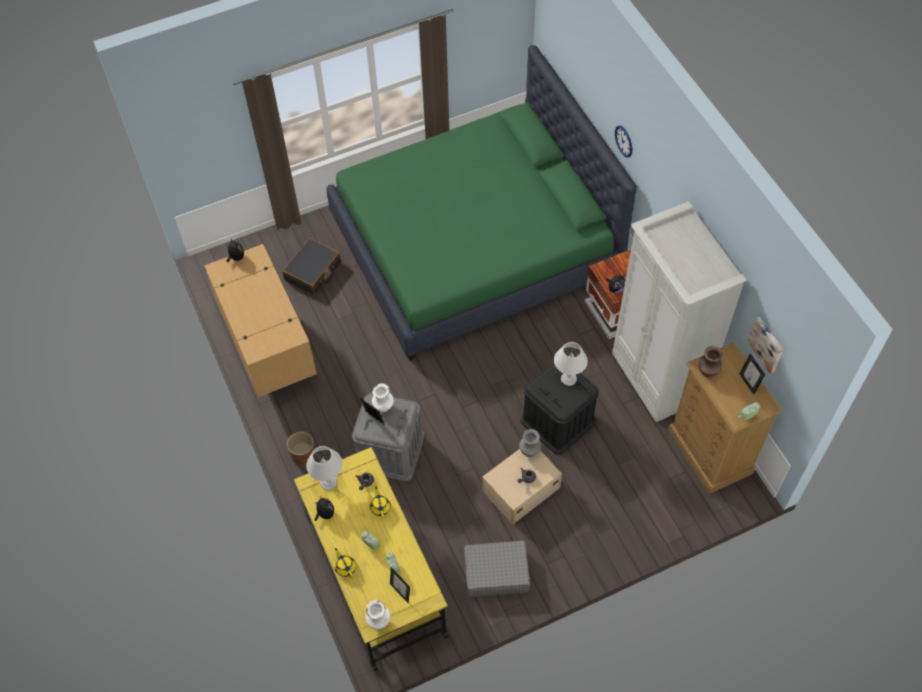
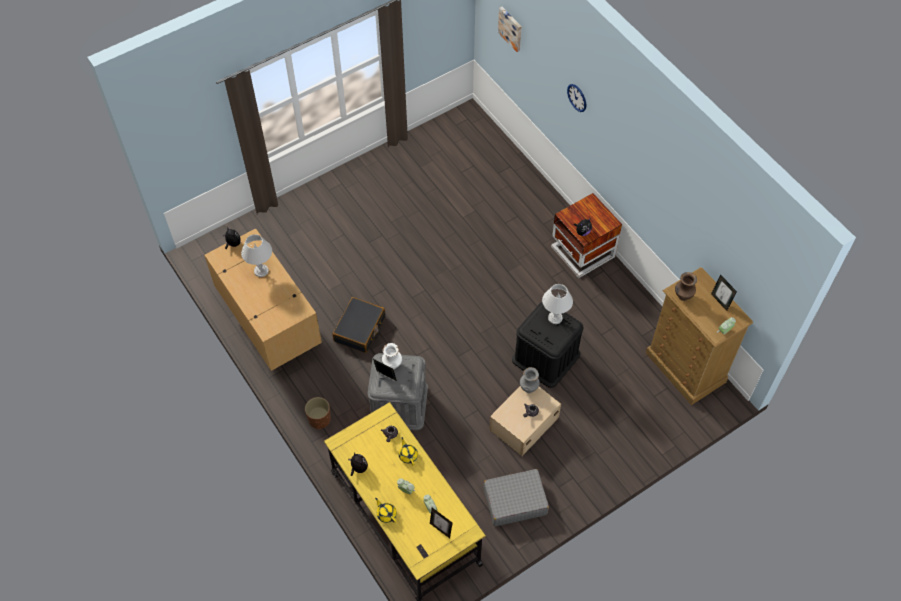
camera: 10 degrees left, 0 degrees up
(313, 271) = (297, 249): black suitcase -> black suitcase (360, 329)
(328, 481) = (356, 438): white table lamp -> white table lamp (261, 270)
(379, 622) = (426, 558): white vase -> none
(474, 244) = (442, 207): green bed -> none
(657, 377) = (627, 307): white wardrobe -> none
(767, 344) = (734, 264): picture -> picture (511, 28)

